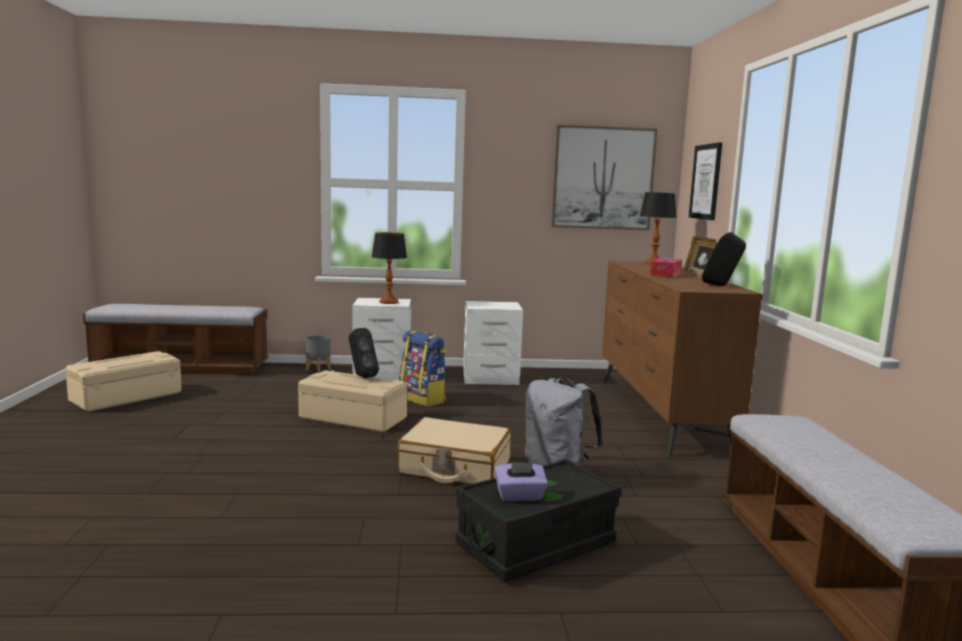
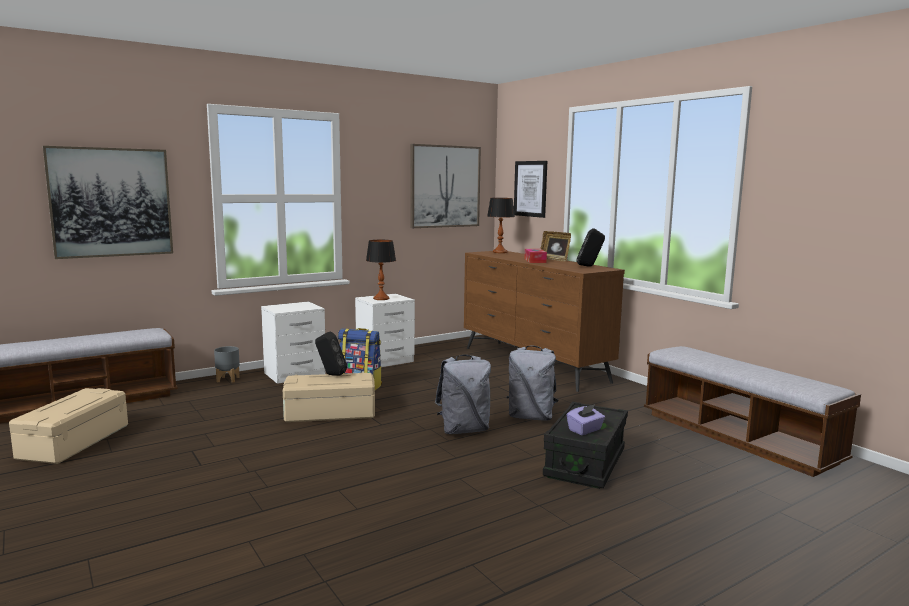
camera: 30 degrees left, 0 degrees up
(226, 181) = (111, 202): none -> picture
(388, 302) = (299, 307): table lamp -> table lamp (381, 298)
(454, 467) = (464, 430): beige suitcase -> grey backpack

